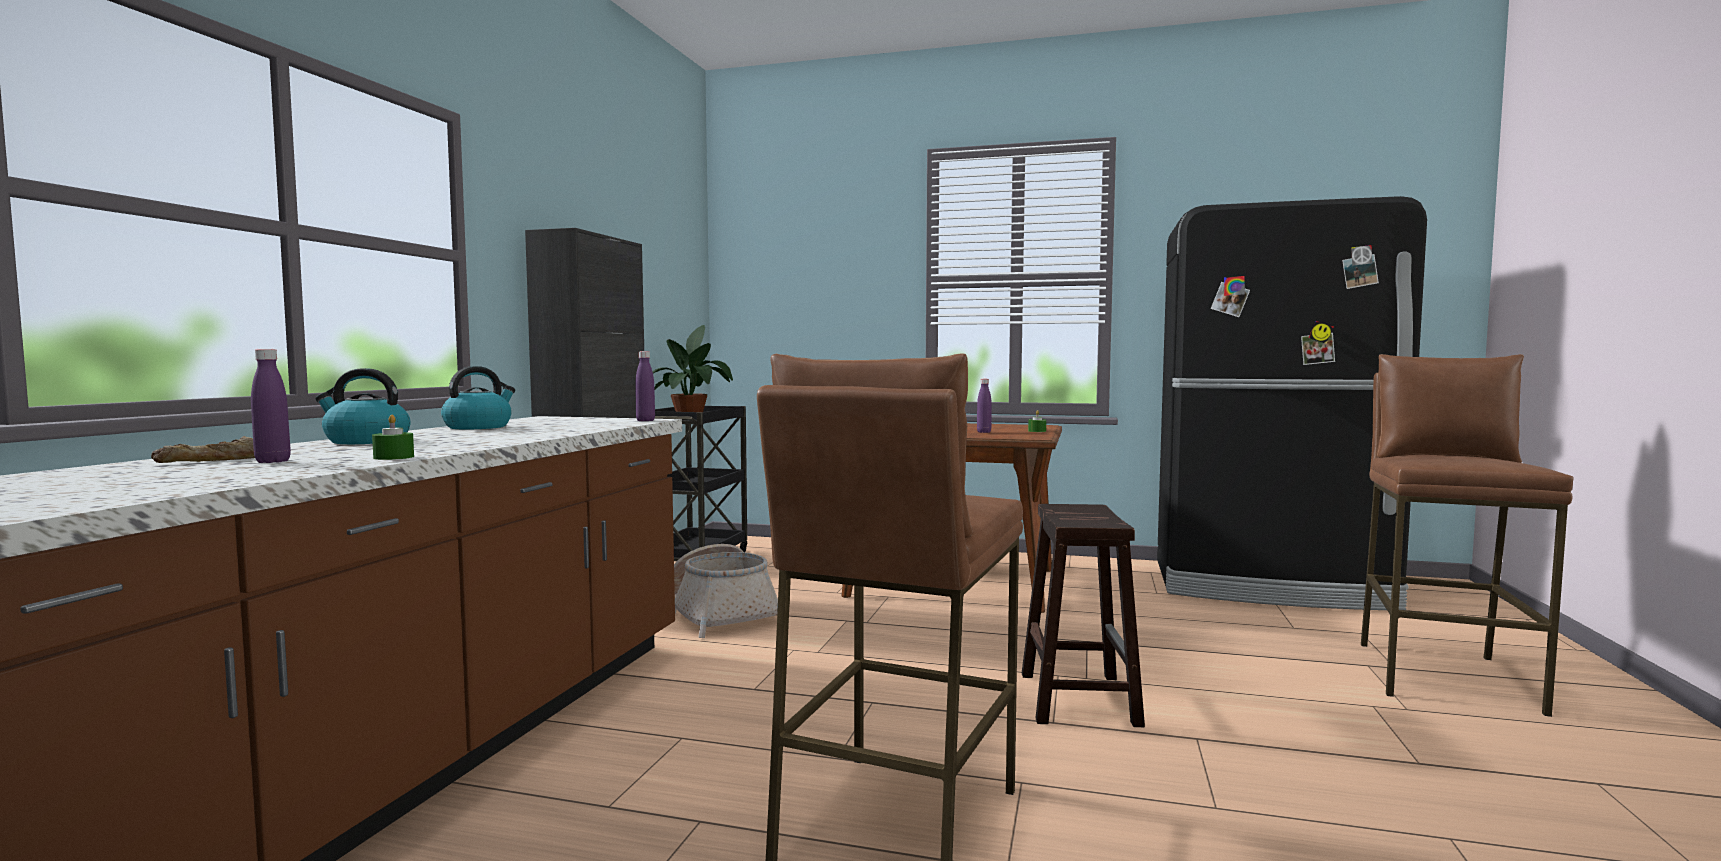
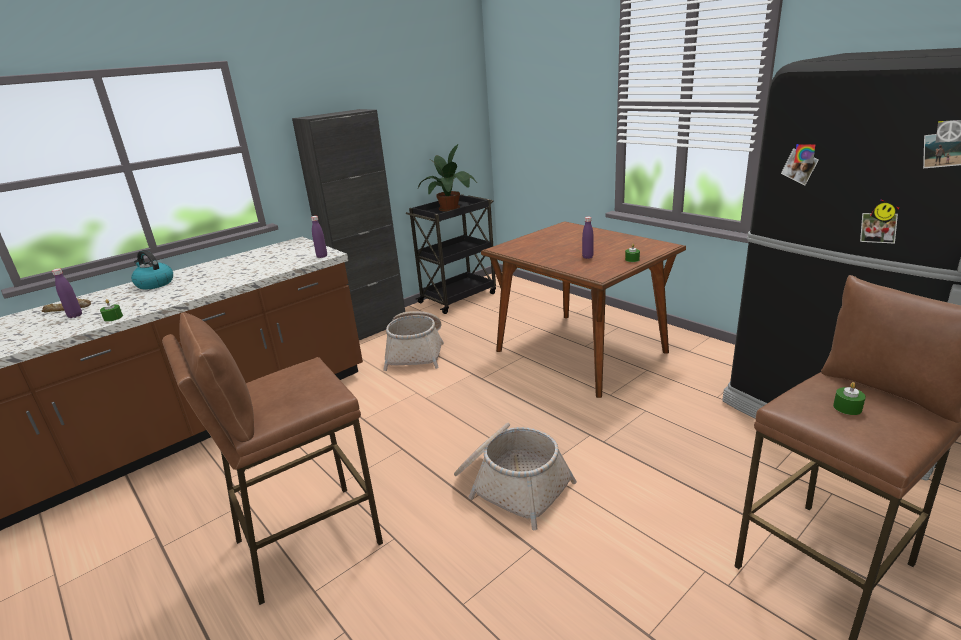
camera: 35 degrees right, 20 degrees up
(478, 427) = (235, 260): kettle -> none
(1077, 697) = (511, 485): brown stool -> basket
(1456, 458) = (847, 407): none -> green candle

